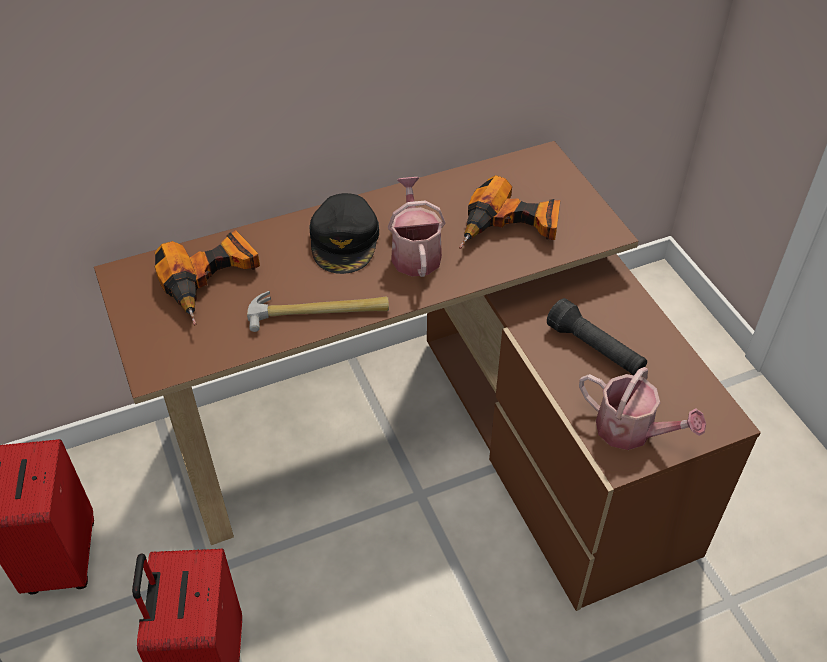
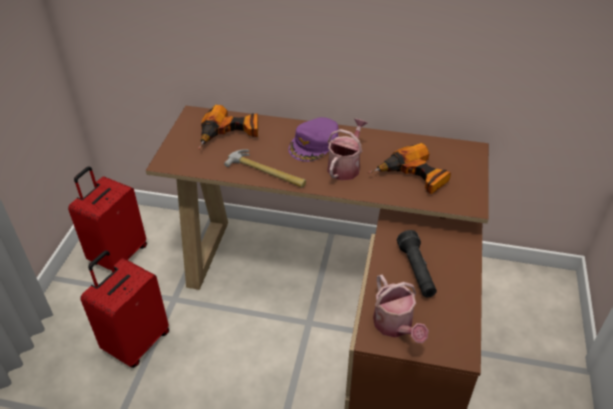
camera: 35 degrees right, 5 degrees down
(345, 240) = (314, 144): black cap -> purple cap

